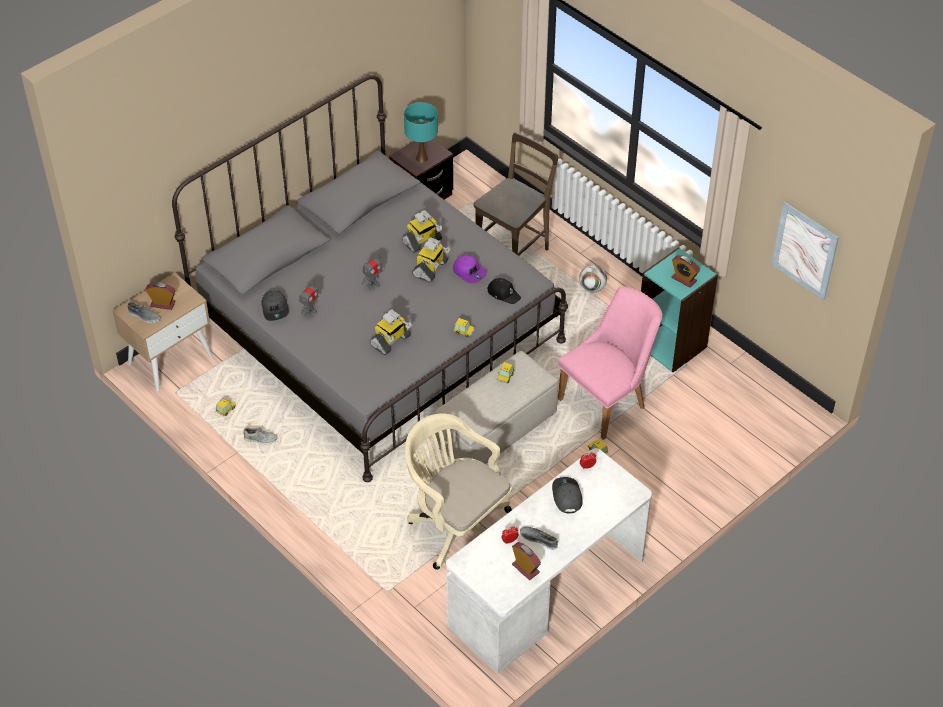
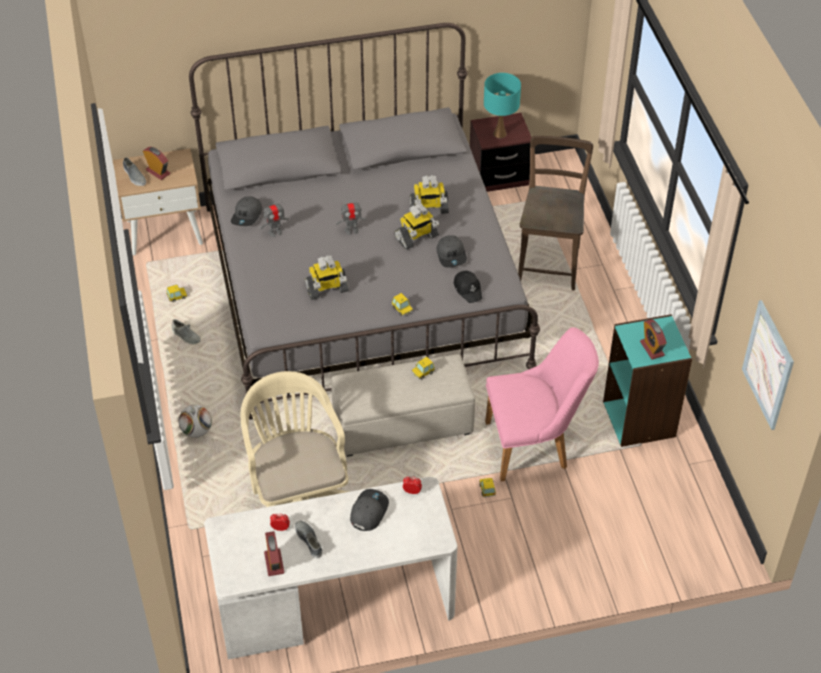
camera: 30 degrees right, 0 degrees up
(470, 272) = (451, 255): purple cap -> grey cap
(514, 251) = (549, 261): brown chair -> brown chair turned 60 degrees counterclockwise
(592, 288) = (600, 329): football -> football (196, 431)

